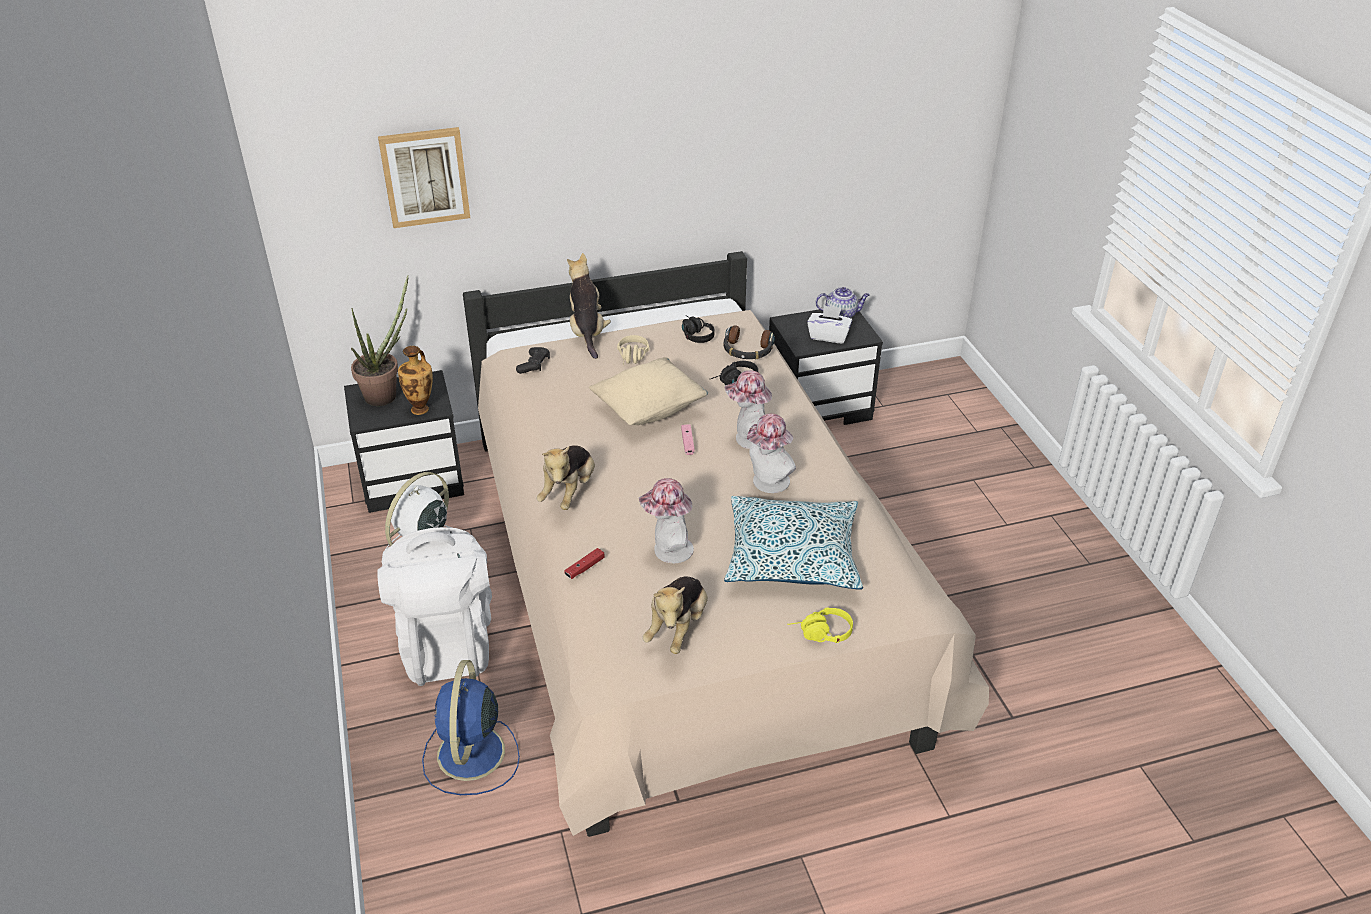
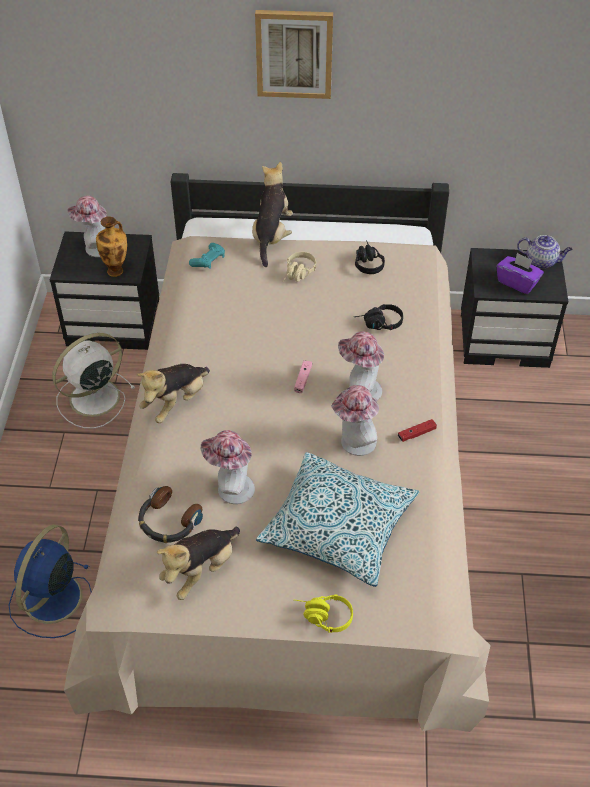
camera: 20 degrees right, 10 degrees up
(386, 394) = (95, 248): potted plant -> hat
(425, 176) = (142, 65): picture -> picture (294, 53)
(446, 643) = (76, 489): white backpack -> none
(534, 365) = (208, 260): black game controller -> turquoise game controller
(585, 568) = (152, 485): red game controller -> red game controller (416, 434)
(649, 409) = (286, 334): beige pillow -> none
(747, 350) = (408, 291): headphones -> headphones (168, 521)
(828, 336) = (517, 282): white tissue box -> purple tissue box

